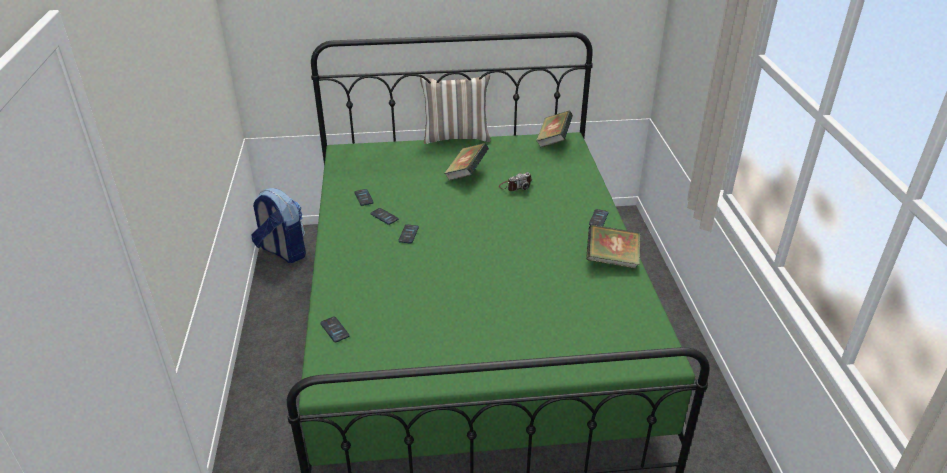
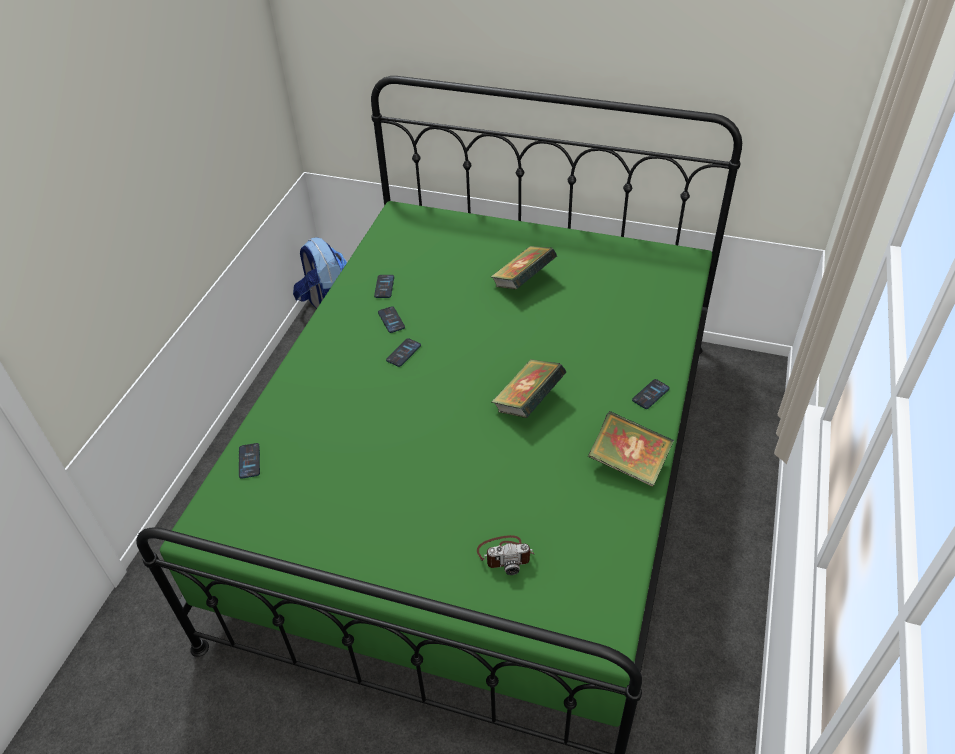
camera: 25 degrees right, 10 degrees up
(456, 137) = (544, 222): pillow -> none
(515, 186) = (573, 315): camera -> camera (505, 554)
(553, 141) = (665, 256): book -> book (528, 403)

